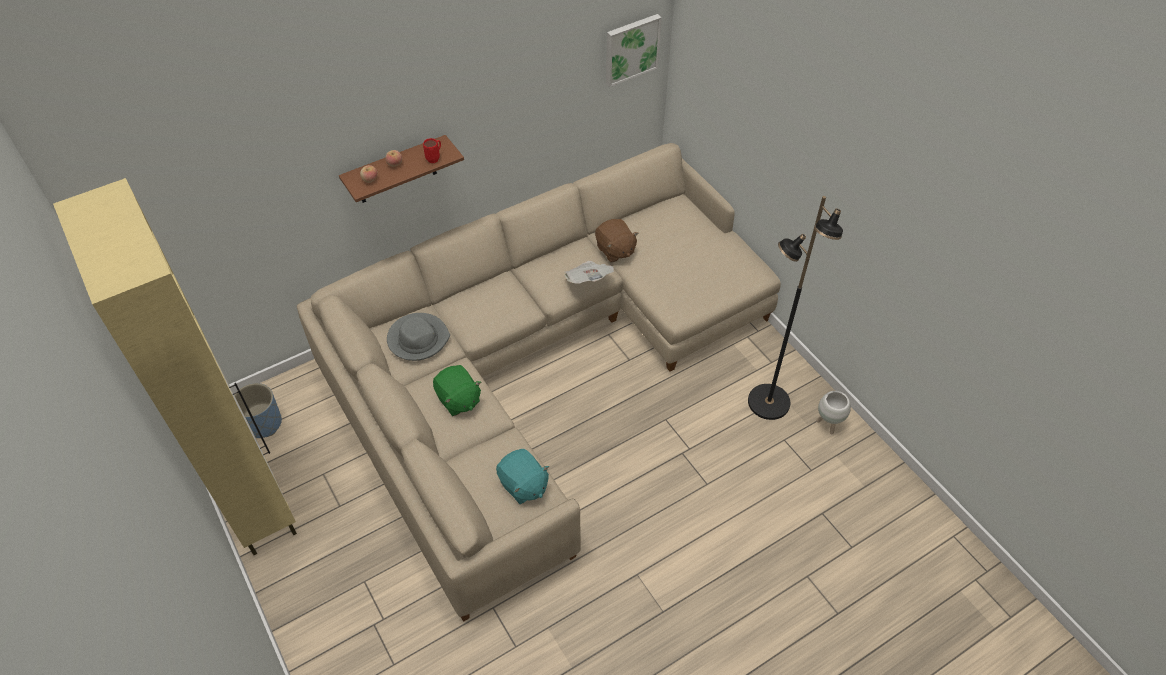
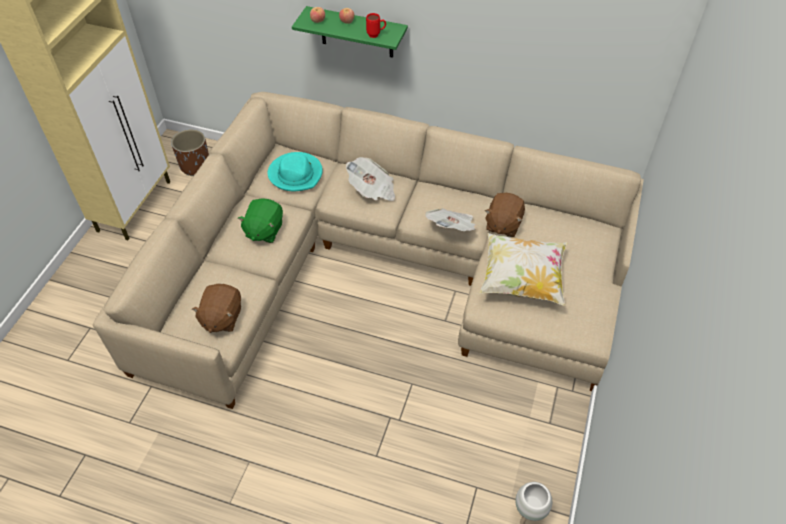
camera: 50 degrees right, 0 degrees up
(263, 423) = (195, 165): blue planter -> brown planter
(396, 171) = (357, 32): brown shelf -> green shelf
(418, 339) = (296, 174): grey hat -> turquoise hat
(494, 301) = (372, 190): none -> newspaper
(523, 485) = (221, 317): turquoise plush toy -> brown plush toy
(631, 49) = (627, 49): picture -> none
(677, 276) = (521, 280): none -> pillow
(768, 403) = (503, 448): black floor lamp -> none

